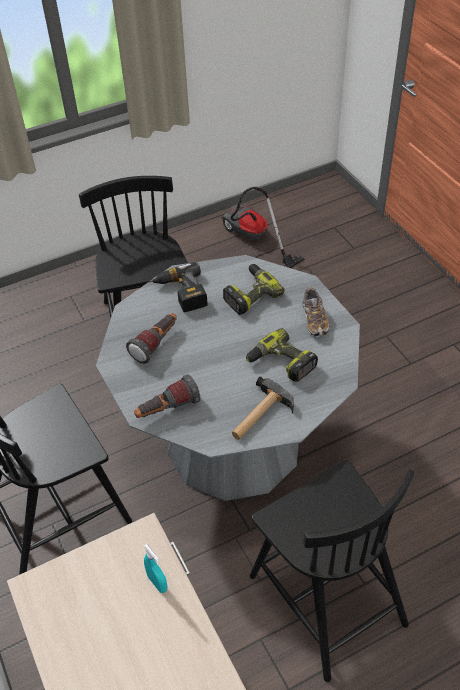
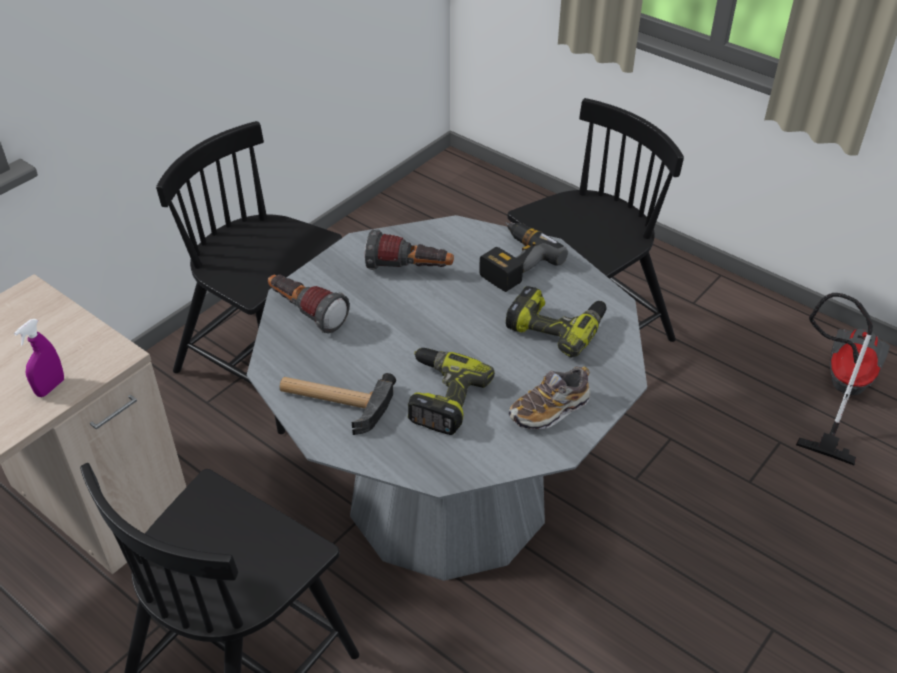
camera: 65 degrees right, 5 degrees down
(157, 583) = (50, 387): turquoise spray bottle -> purple spray bottle

